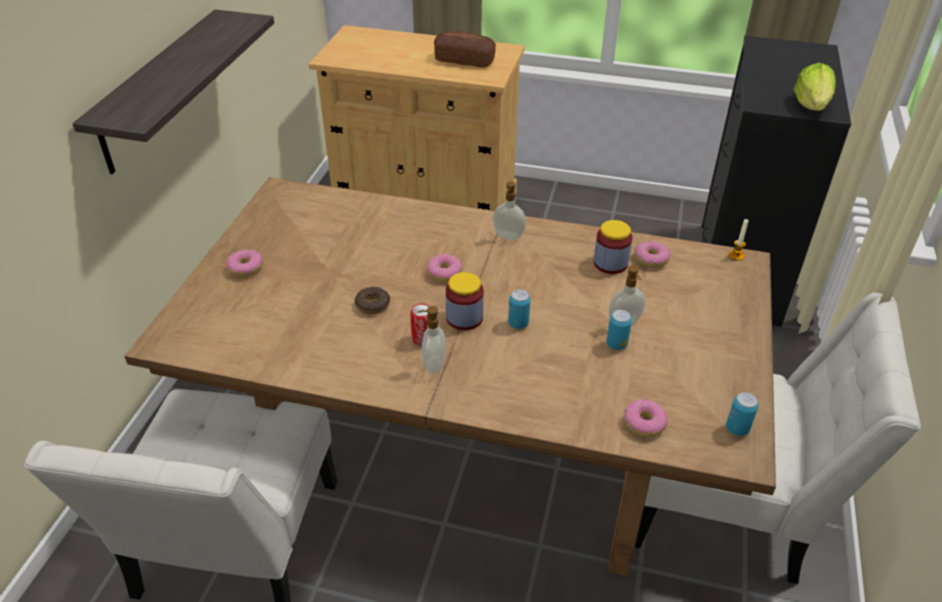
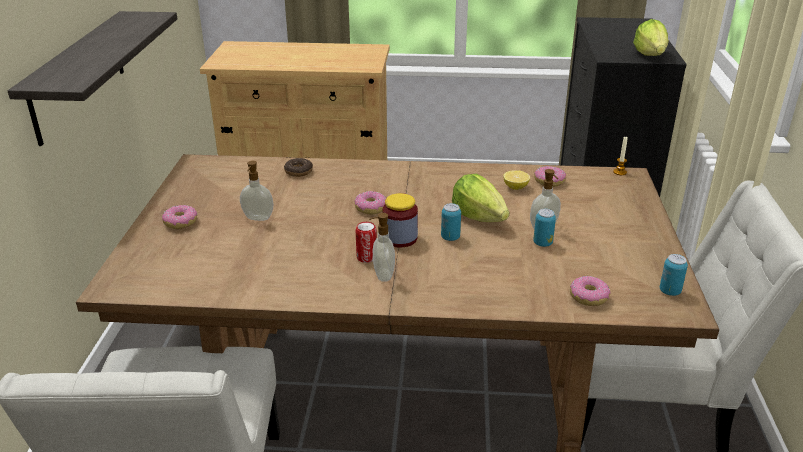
camera: 10 degrees left, 10 degrees down
(372, 305) = (311, 237): donut -> donut (298, 171)
(464, 60) = (340, 57): bread -> none
(508, 236) = (419, 177): soap dispenser -> soap dispenser (258, 218)
(557, 299) = (479, 217): none -> lettuce
(610, 263) = (515, 187): jar -> lemon

